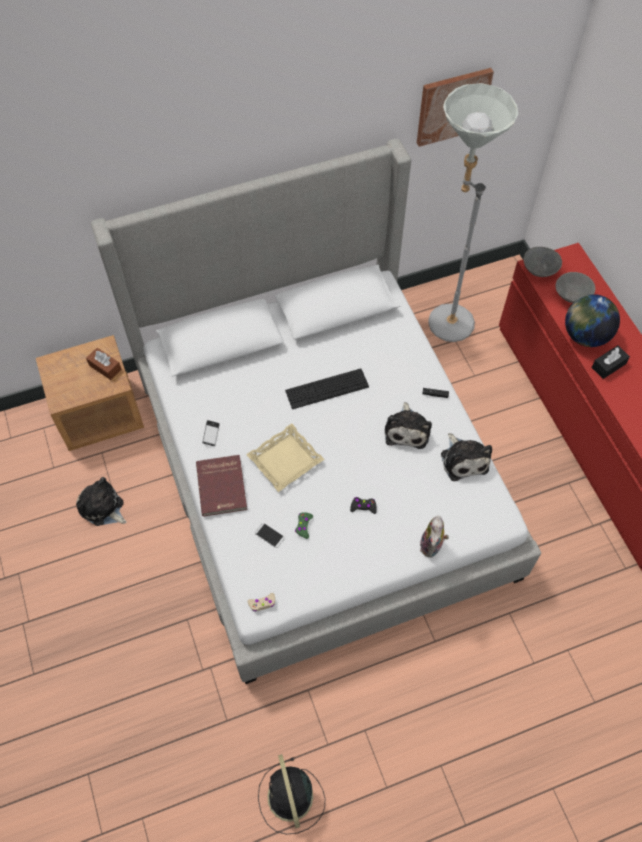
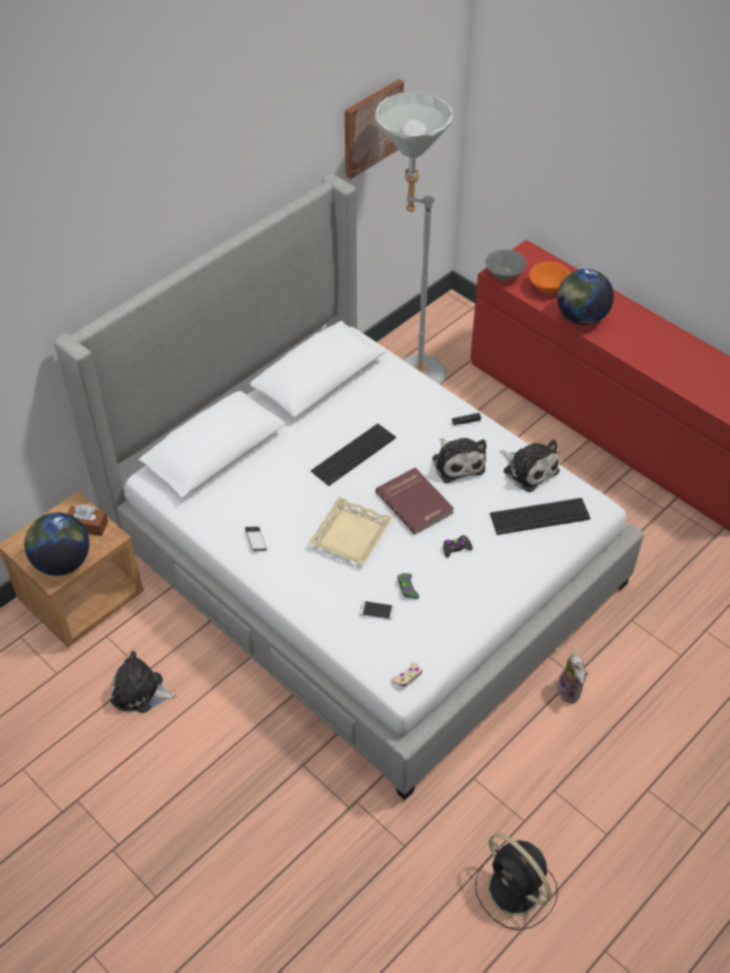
camera: 25 degrees left, 10 degrees down
(72, 390) = (62, 562): none -> globe
(223, 486) = (298, 584): red book -> red book (415, 502)
(432, 546) = (545, 558): plush toy -> plush toy (571, 691)
(448, 506) = (539, 516): none -> keyboard
(571, 296) = (547, 288): grey bowl -> orange bowl
(608, 366) = (618, 336): black tissue box -> none

